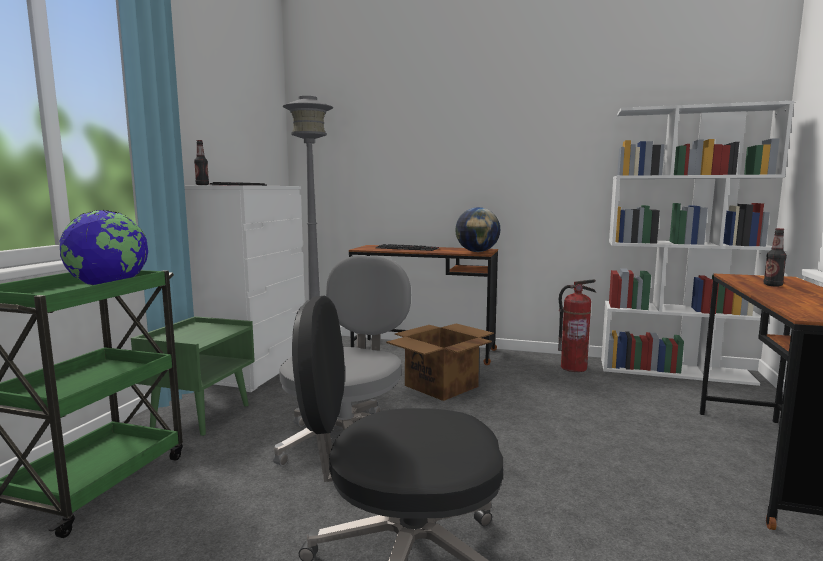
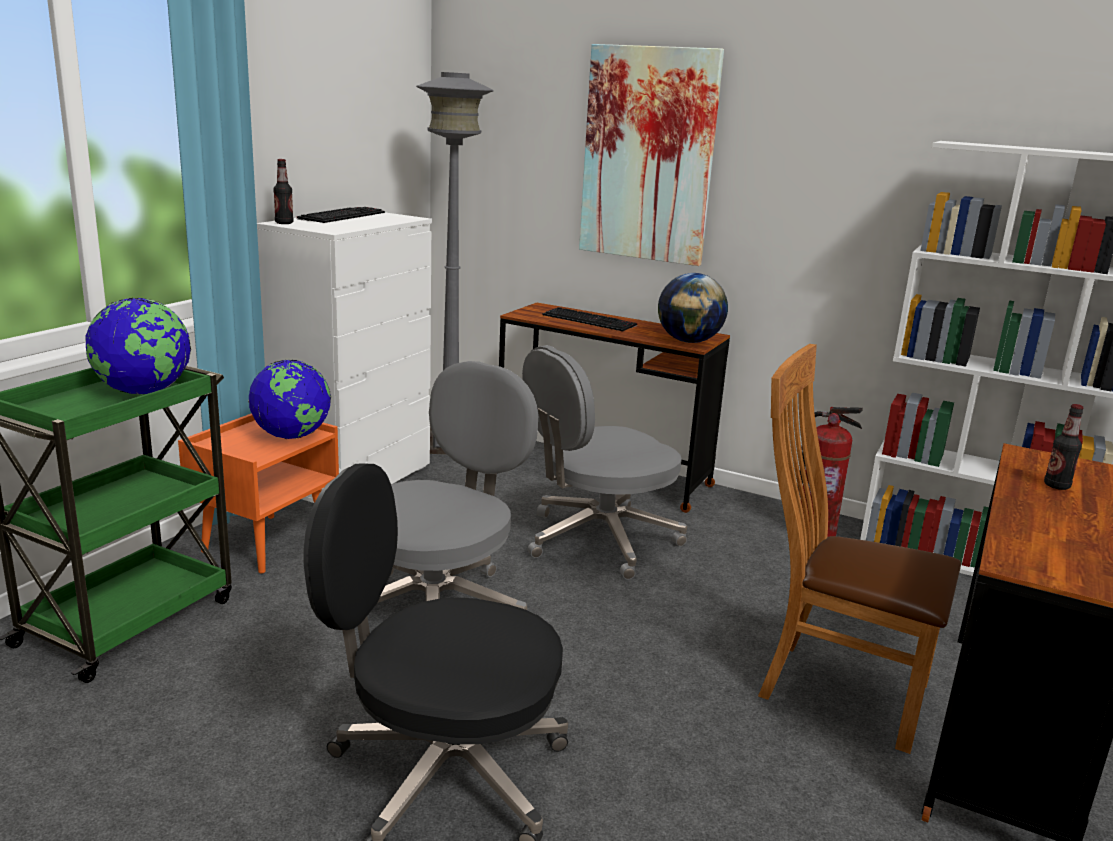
camera: 10 degrees right, 10 degrees up
(201, 415) = (266, 542): green nightstand -> orange nightstand
(219, 330) = (292, 436): none -> globe
(434, 143) = (648, 155): none -> picture
(440, 386) = (598, 540): cardboard box -> grey office chair
(646, 452) = (832, 687): none -> brown chair

